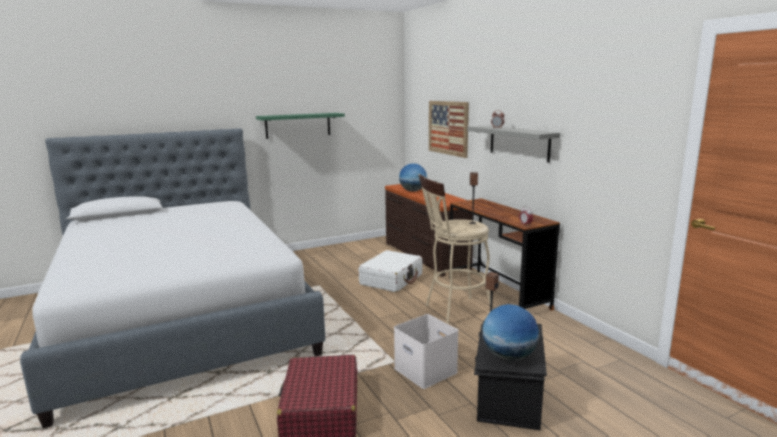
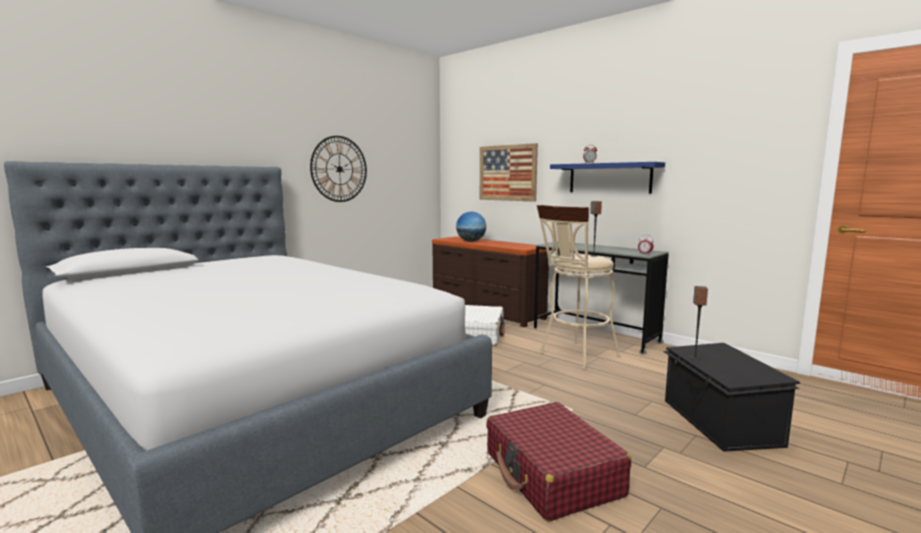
camera: 20 degrees left, 5 degrees down
(298, 125) = (339, 169): green shelf -> wall clock
(427, 370) = (615, 412): white storage box -> none
(497, 293) = (594, 335): brown desk -> grey desk
(508, 356) = (742, 372): globe -> none
(519, 143) = (609, 178): grey shelf -> blue shelf

